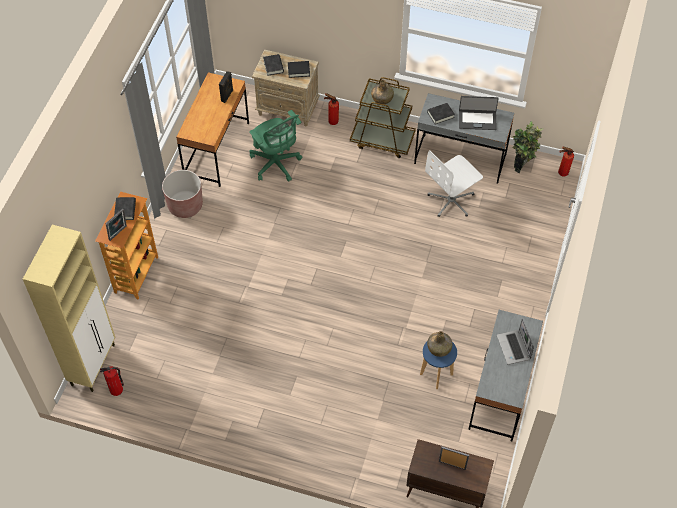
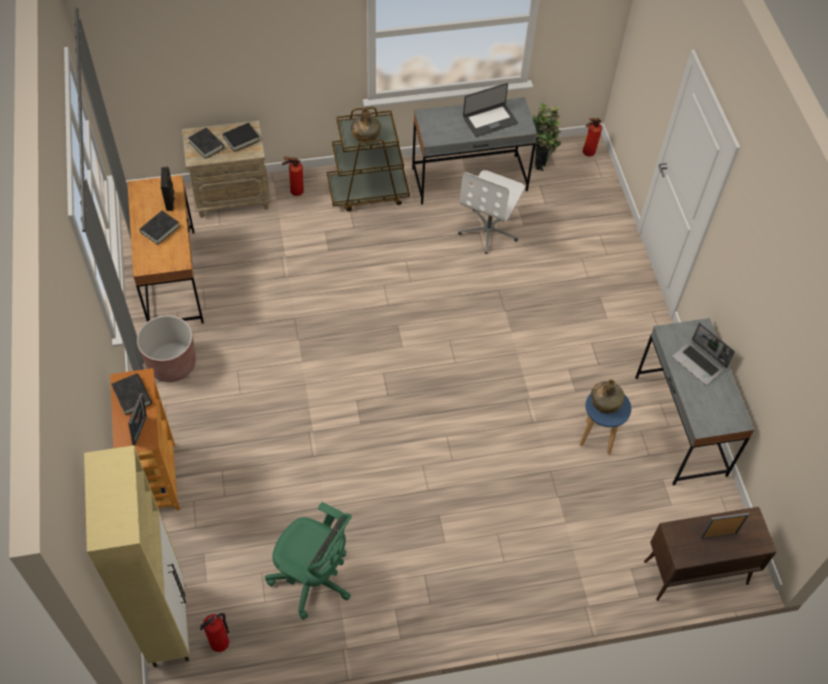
camera: 30 degrees left, 0 degrees up
(276, 164) = (258, 268): green office chair -> green office chair (313, 579)
(440, 115) = (445, 129): black book -> black book (160, 229)

